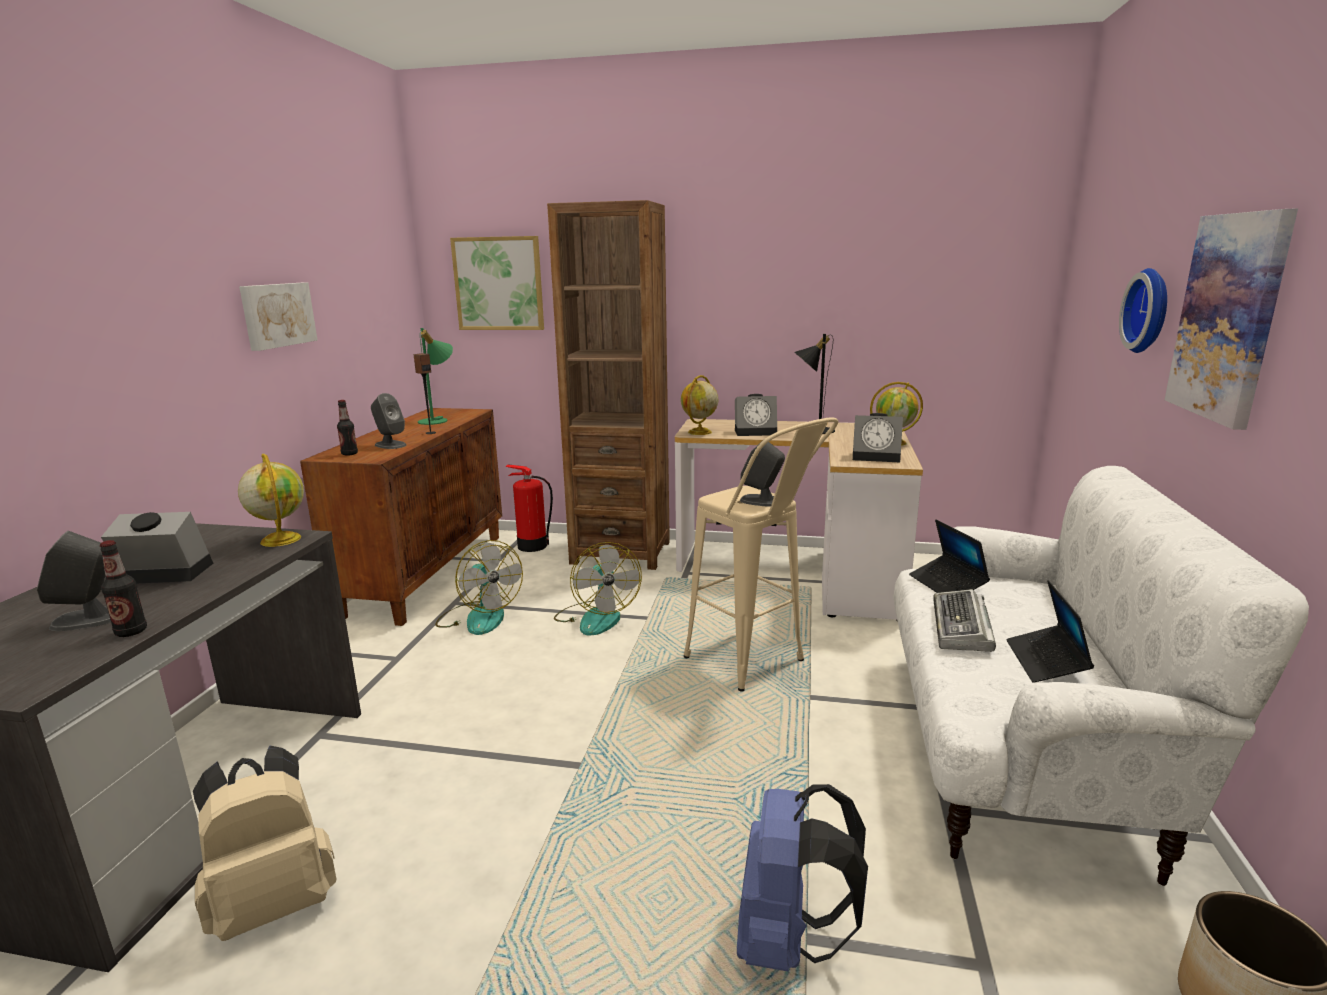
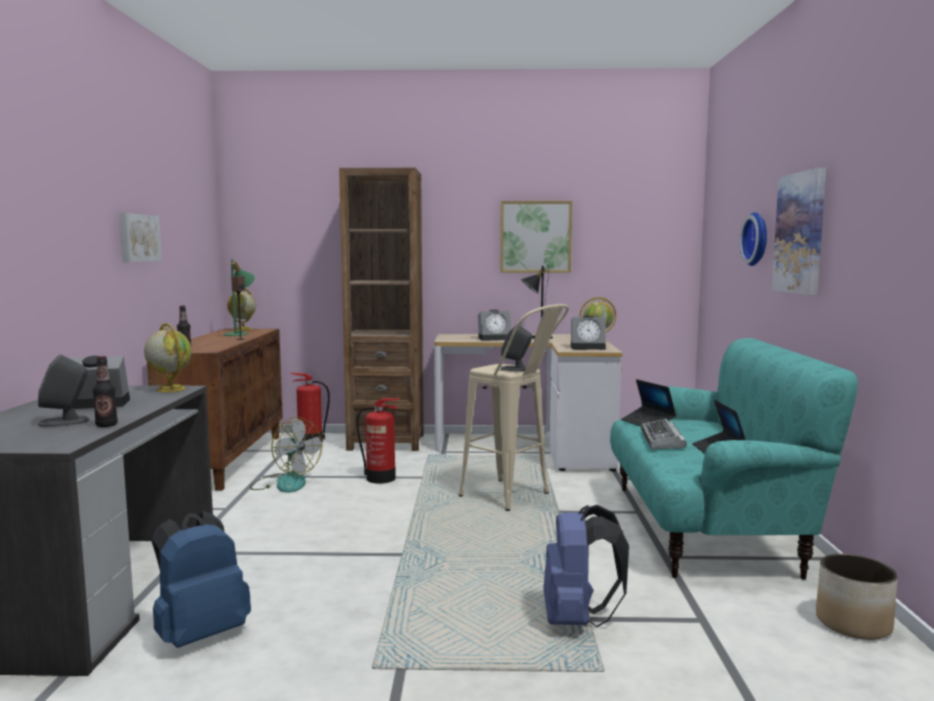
camera: 10 degrees left, 10 degrees down
(275, 902) = (200, 634): beige backpack -> blue backpack
(390, 445) = (213, 344): grey speaker -> none
(499, 284) = (287, 230): picture -> picture (535, 237)
(596, 617) = (381, 478): fan -> fire extinguisher
(699, 432) = (452, 339): globe -> globe (243, 330)
(1018, 750) = (706, 528): white sofa -> turquoise sofa

